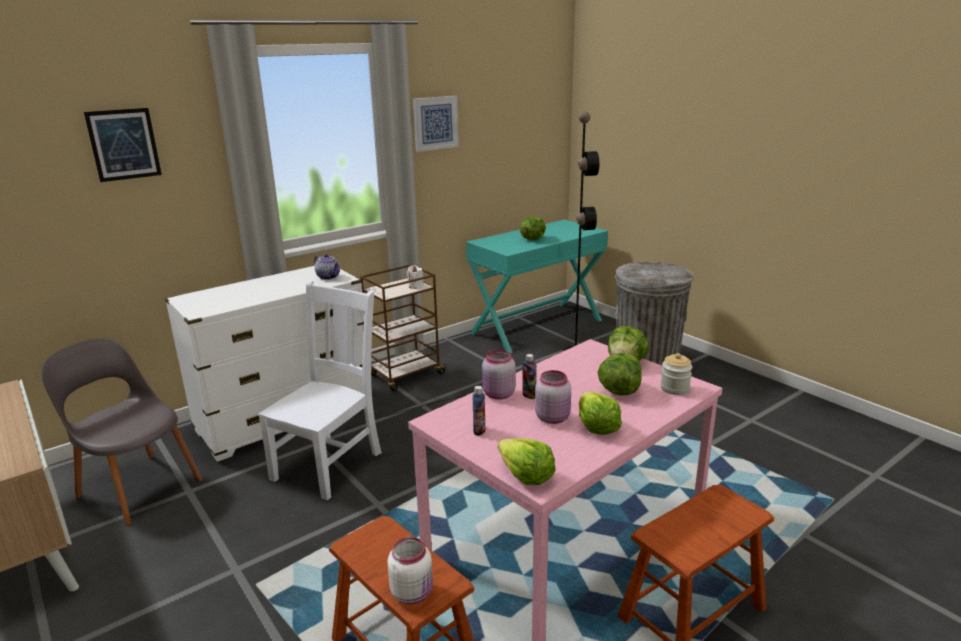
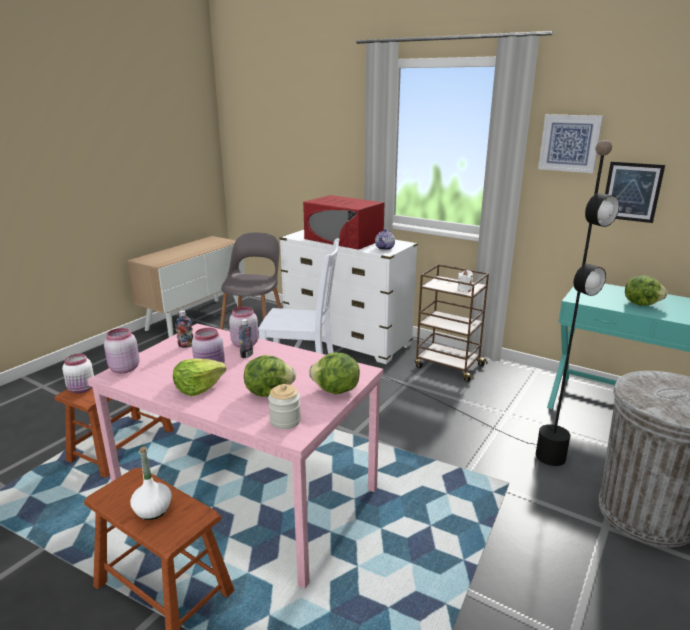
camera: 70 degrees right, 0 degrees up
(124, 144) = (320, 124): picture -> picture (631, 192)
(261, 289) = (343, 239): none -> red microwave
(525, 476) = (123, 369): lettuce -> pink jar
(710, 522) = (153, 510): none -> white bottle

